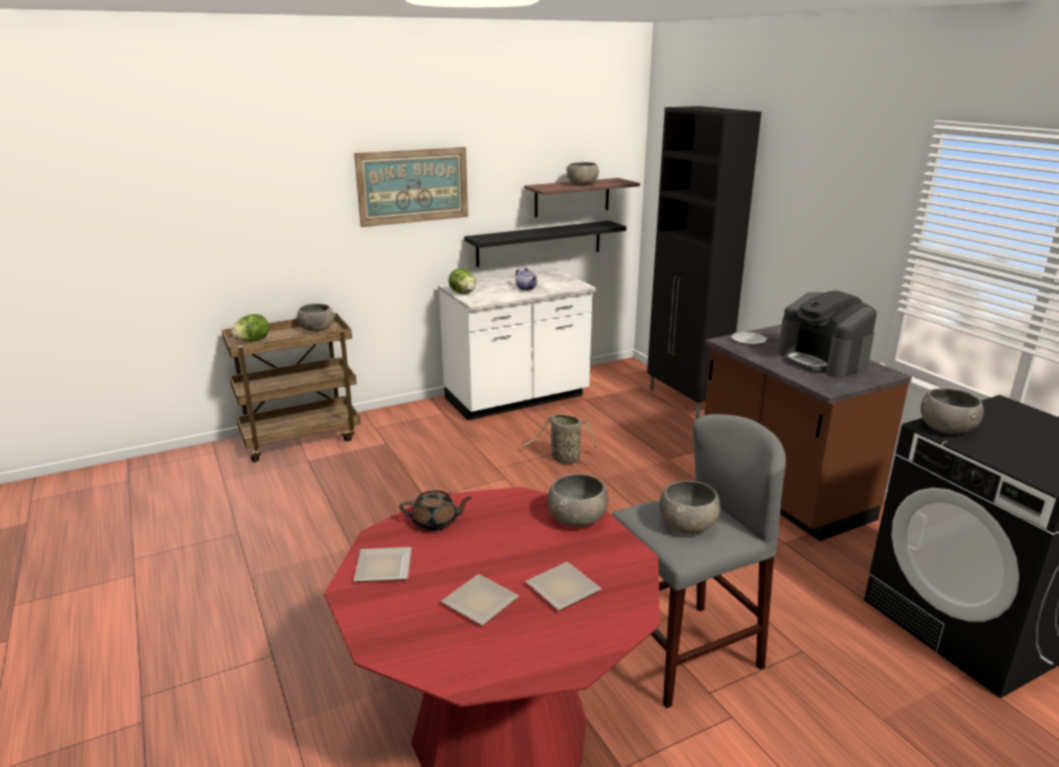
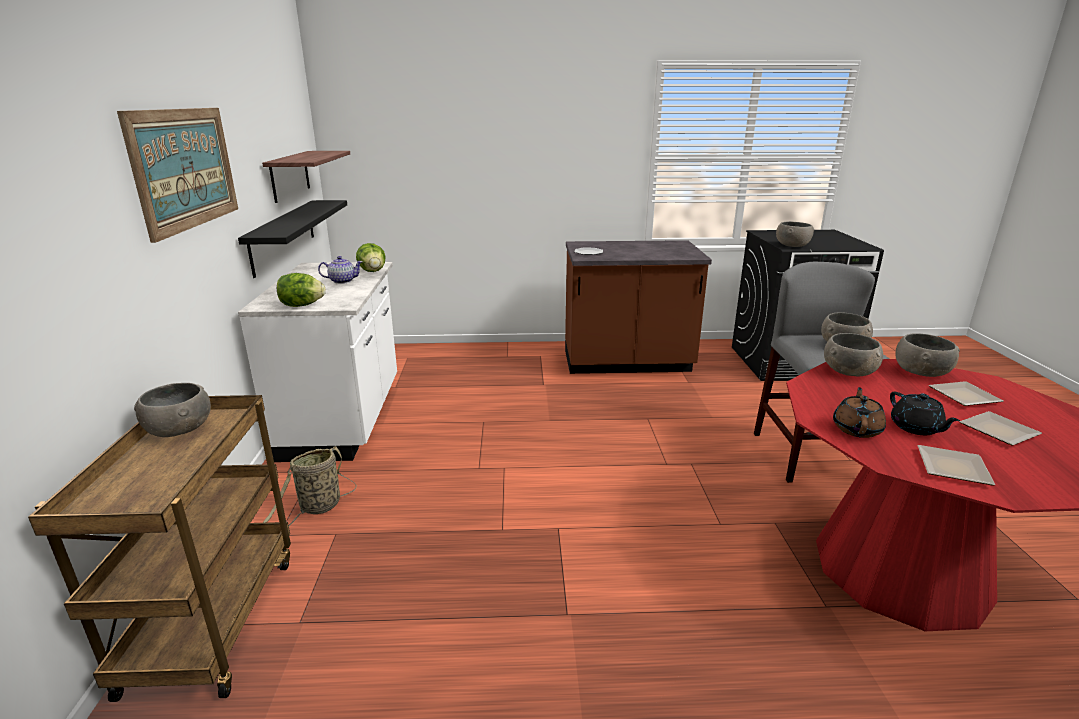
camera: 65 degrees left, 0 degrees up
(252, 341) = (124, 496): lettuce -> lettuce (373, 271)
(457, 553) = (916, 428): none -> black teapot
(563, 459) = (498, 428): basket -> basket (318, 508)
(582, 184) = (314, 155): grey bowl -> grey bowl (921, 371)
(685, 401) = (458, 350): black cabinet -> none
(822, 360) = (647, 247): coffee machine -> none

